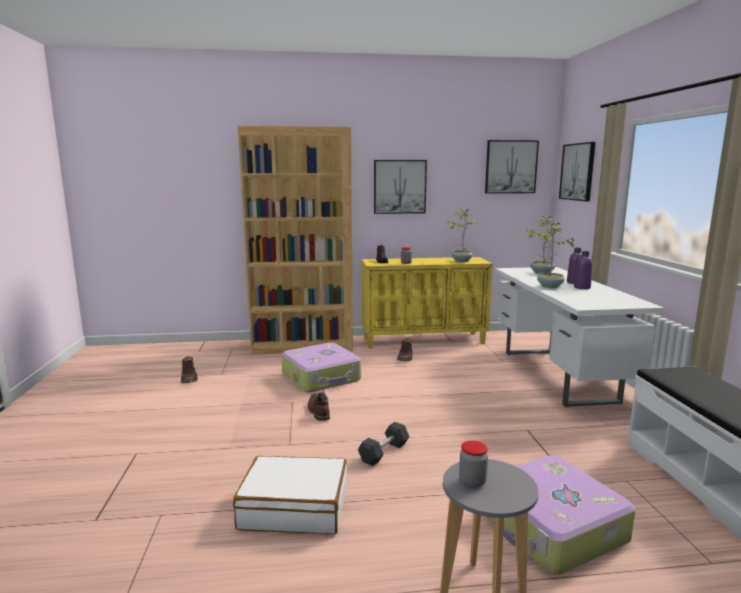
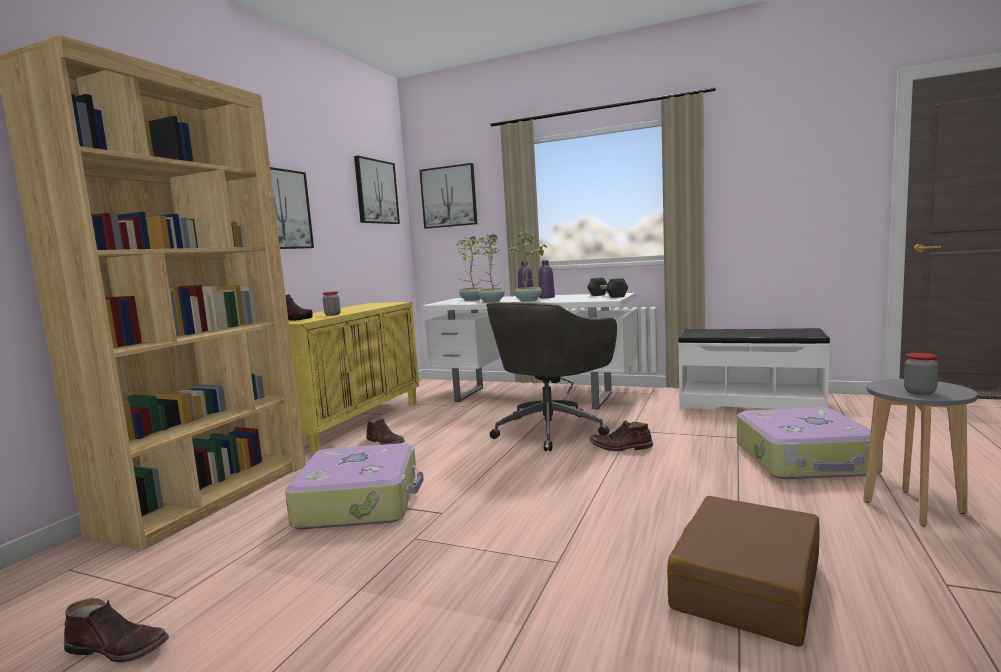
camera: 60 degrees left, 5 degrees down
(294, 507) = (745, 585): white suitcase -> brown suitcase
(318, 411) = (473, 523): brown boot -> brown boot (620, 447)
(384, 452) = (630, 501): grey dumbbell -> grey dumbbell (607, 296)
(461, 261) = (375, 305): potted plant -> potted plant (491, 301)
(489, 399) = (551, 429): none -> grey office chair

